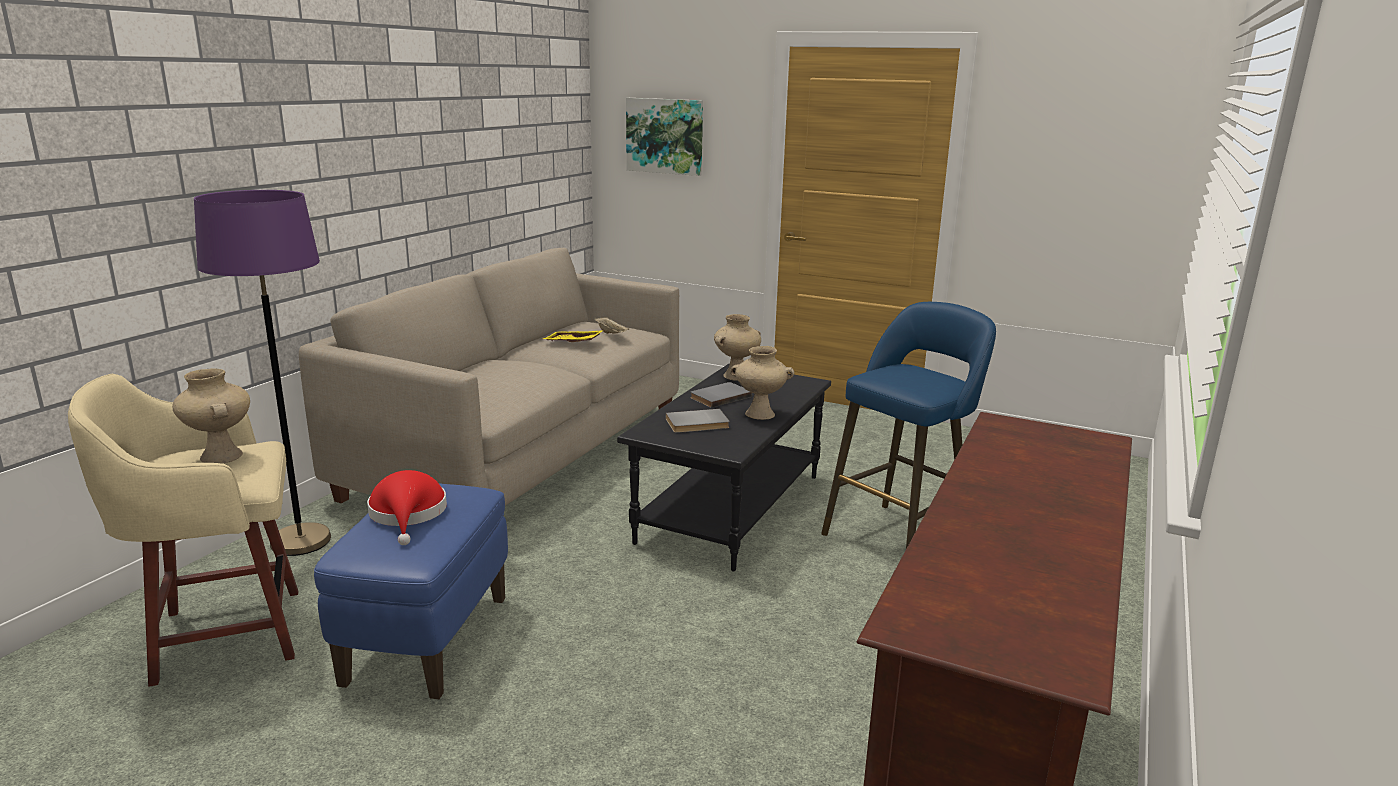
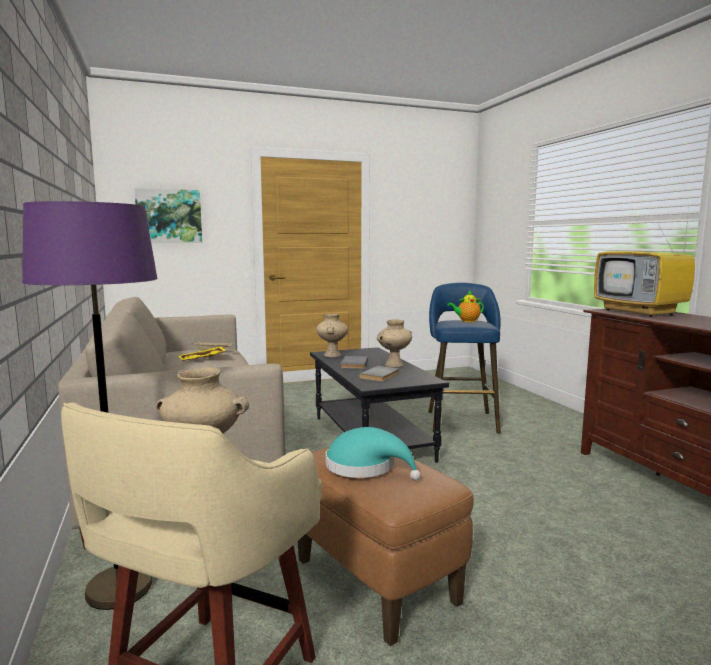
camera: 45 degrees left, 10 degrees down
(408, 514) = (365, 467): red hat -> turquoise hat
(428, 639) = (375, 581): blue ottoman -> brown ottoman
(920, 375) = (467, 321): none -> teapot
(1037, 448) = (641, 312): none -> television

